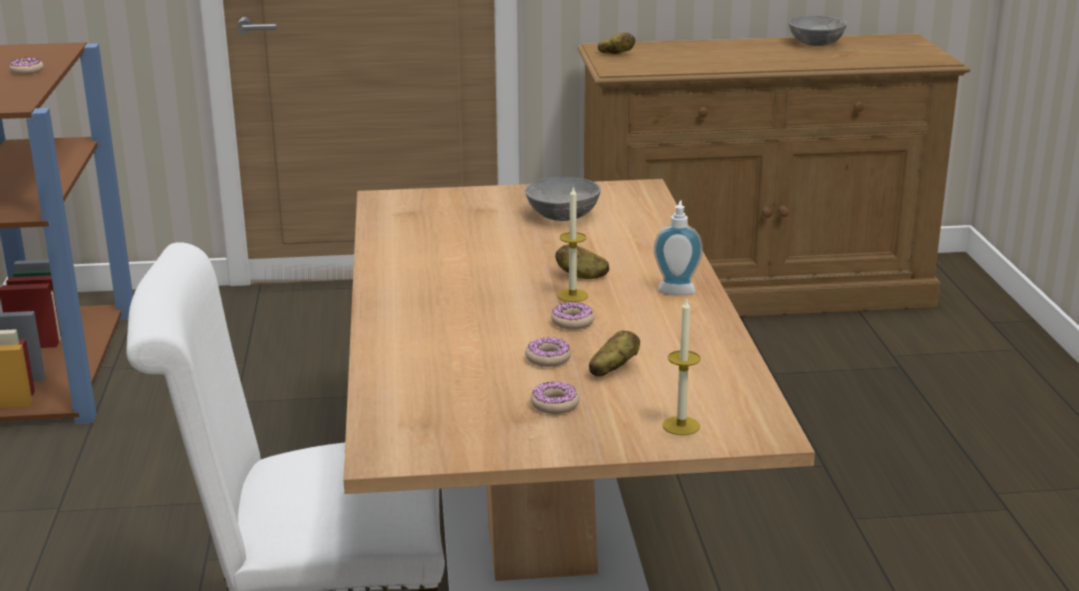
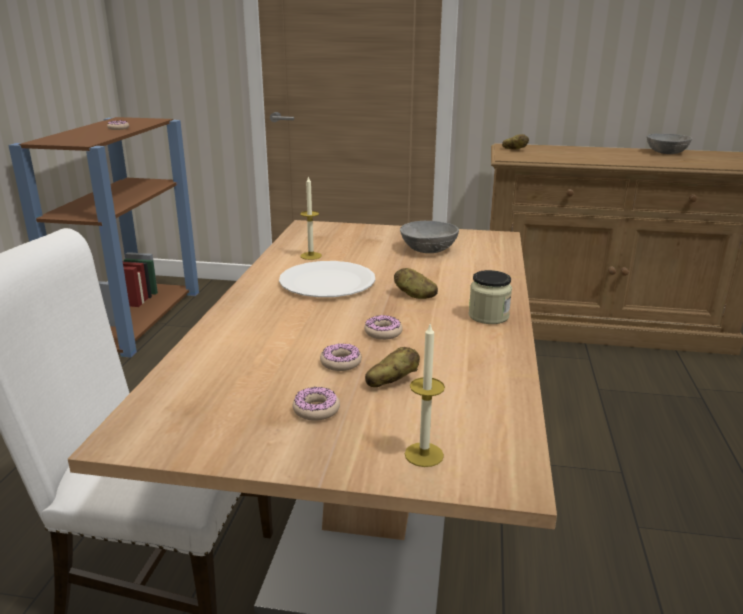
camera: 15 degrees right, 0 degrees up
(467, 272) = (327, 282): none -> white plate
(572, 295) = (397, 310): candle -> candle (311, 256)
(676, 290) = (488, 316): soap dispenser -> jar

